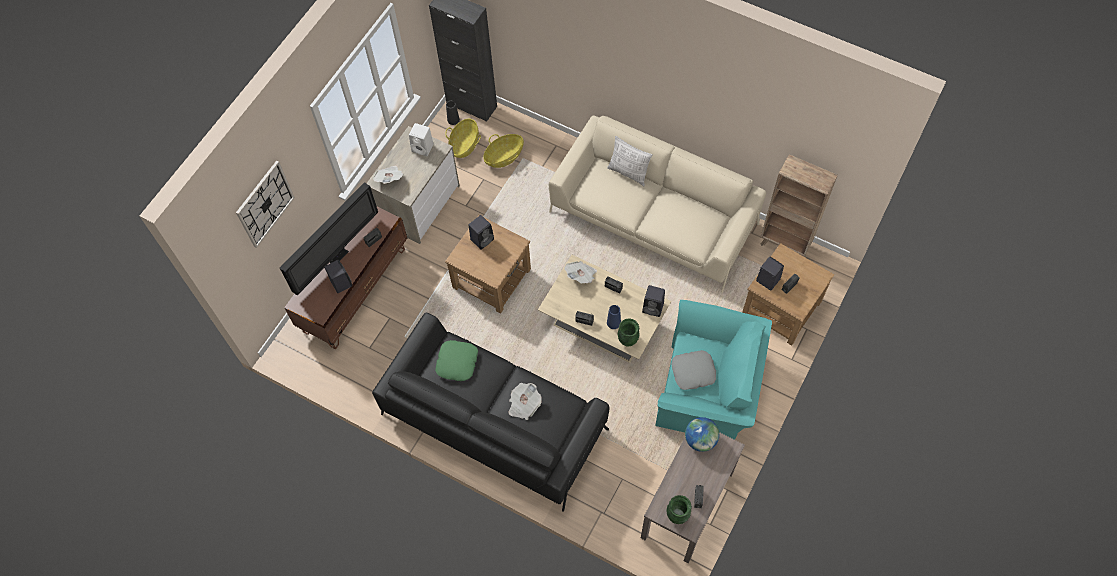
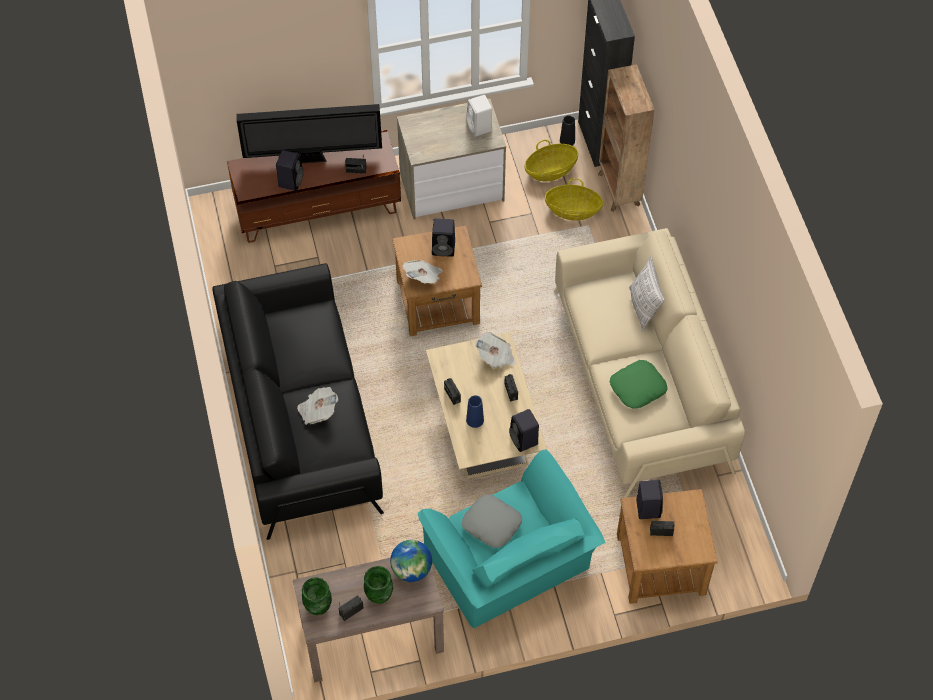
camera: 45 degrees right, 5 degrees down
(265, 204) = (260, 44): wall clock -> none
(389, 179) = (422, 128): newspaper -> newspaper (423, 277)
(456, 362) = (307, 328): green pillow -> green pillow (637, 387)
(628, 340) = (469, 445): green vase -> green vase (379, 595)
(785, 244) = (736, 514): brown bookcase -> brown bookcase (619, 190)

